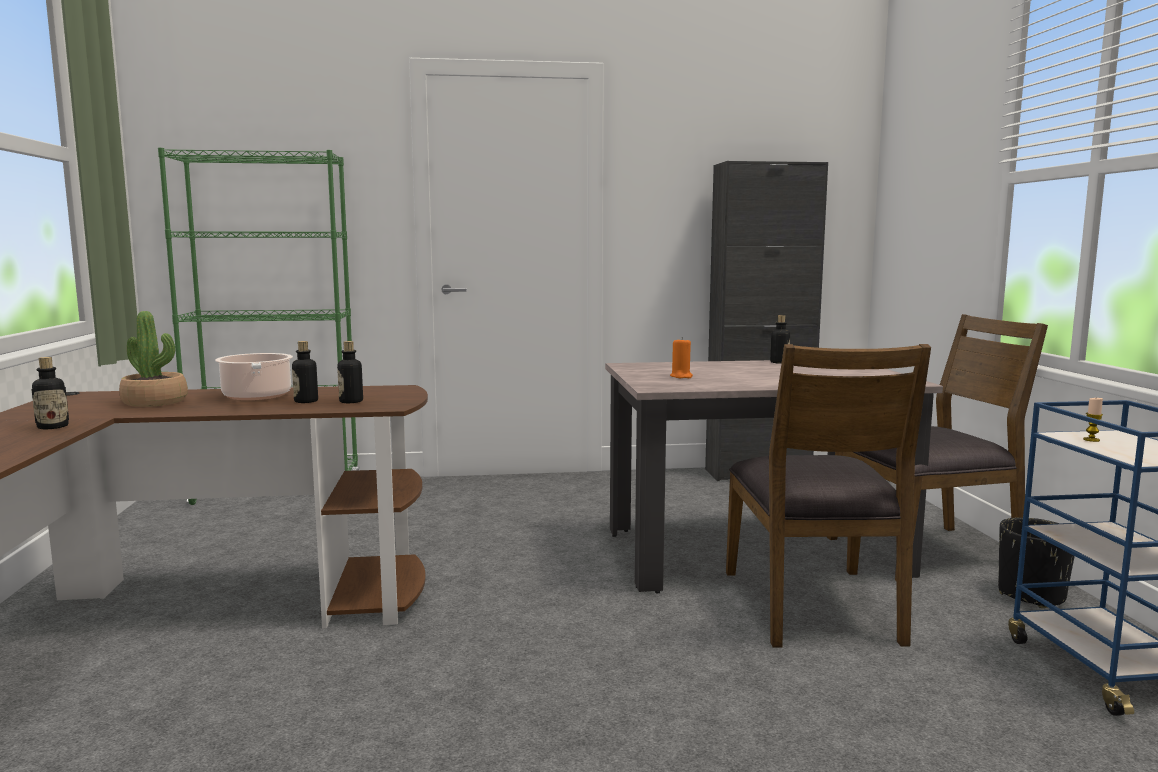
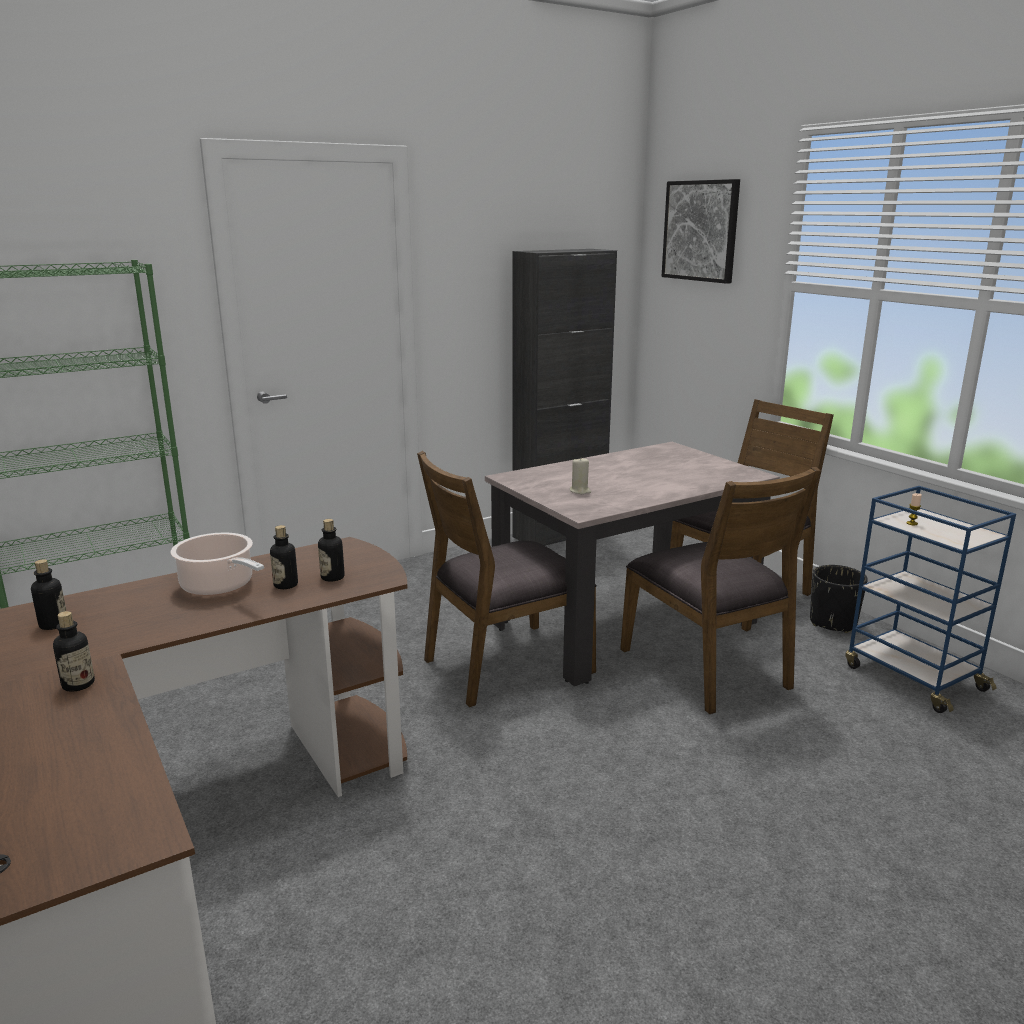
camera: 25 degrees left, 10 degrees up
(155, 402) = (118, 616): potted plant -> none
(589, 563) = (506, 664): none -> brown chair
(681, 376) = (580, 491): orange candle -> beige candle
(779, 362) = (626, 455): bottle -> bottle (53, 624)
(927, 137) = (701, 231): none -> picture

